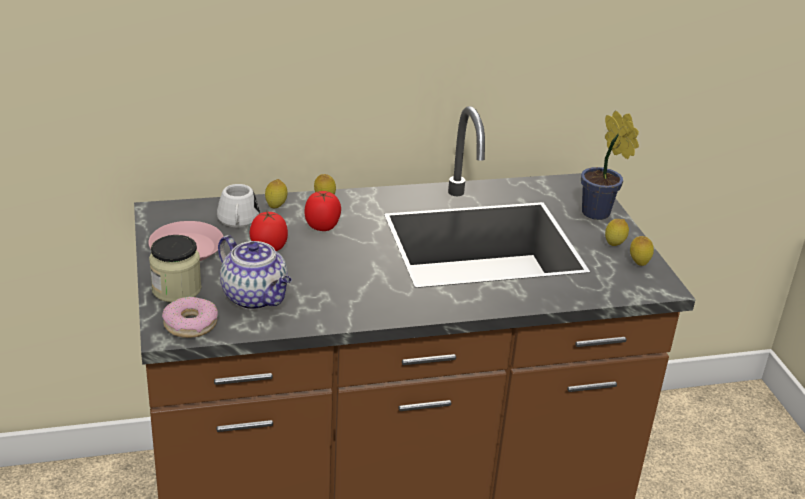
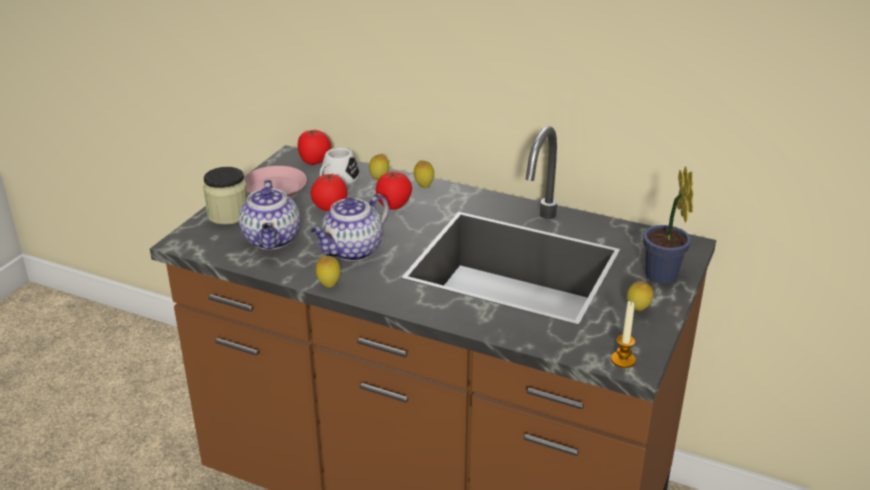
camera: 40 degrees right, 0 degrees up
(190, 209) = (315, 161): none -> tomato
(190, 324) = (204, 242): donut -> none
(343, 280) = (352, 251): none -> teapot
(638, 263) = (639, 335): lemon -> lemon (329, 285)
(651, 286) = (623, 360): none -> candle

